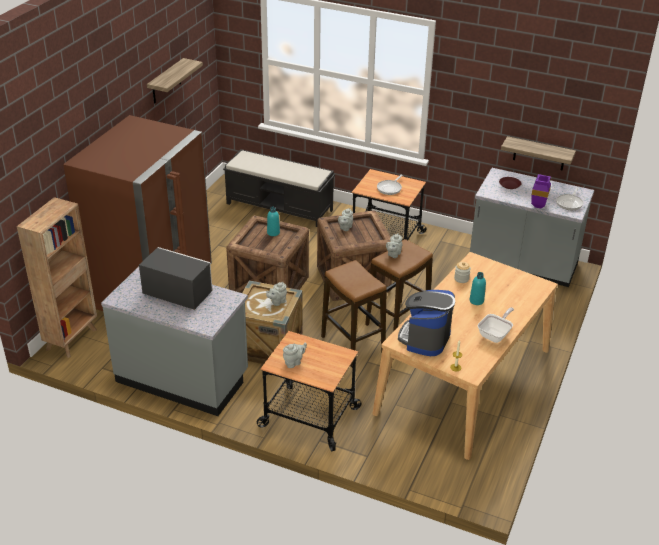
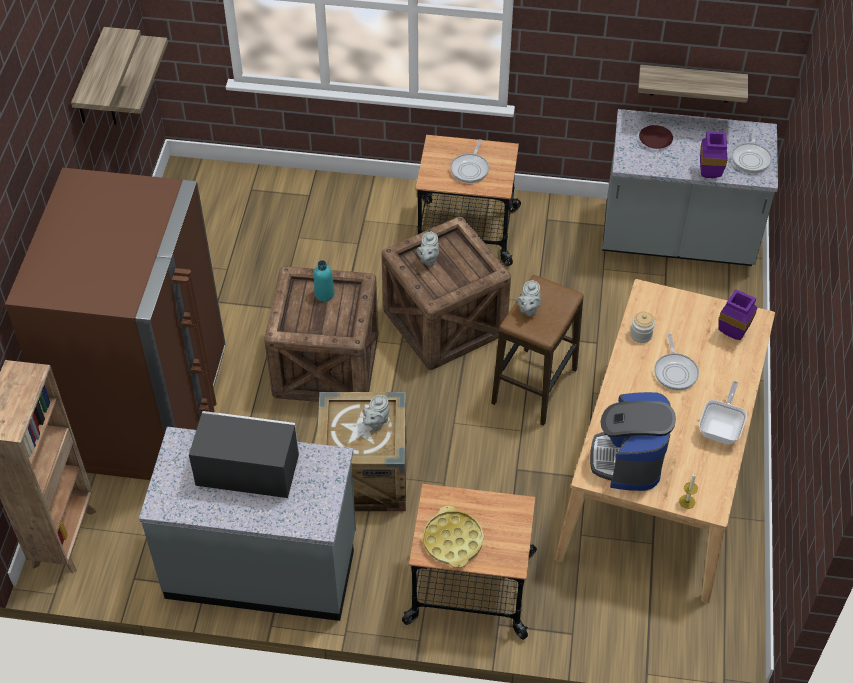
camera: 15 degrees left, 15 degrees up
(191, 102) = (121, 83): none -> shelf
(280, 207) = (284, 205): black bench -> none
(294, 362) = (452, 541): grey teapot -> yellow tray
(352, 345) = (485, 444): stool -> none
(476, 301) = (675, 371): turquoise bottle -> frying pan
(525, 289) = (734, 333): none -> purple vase

